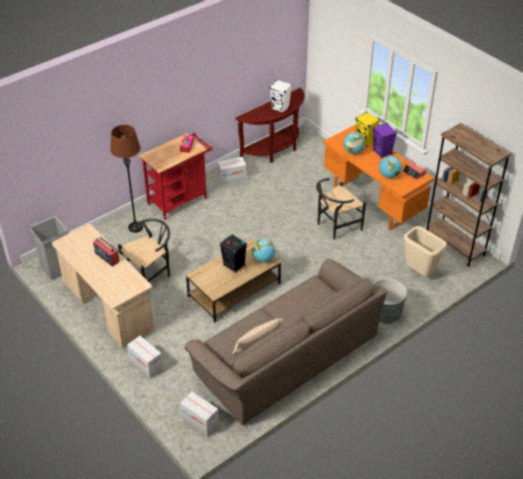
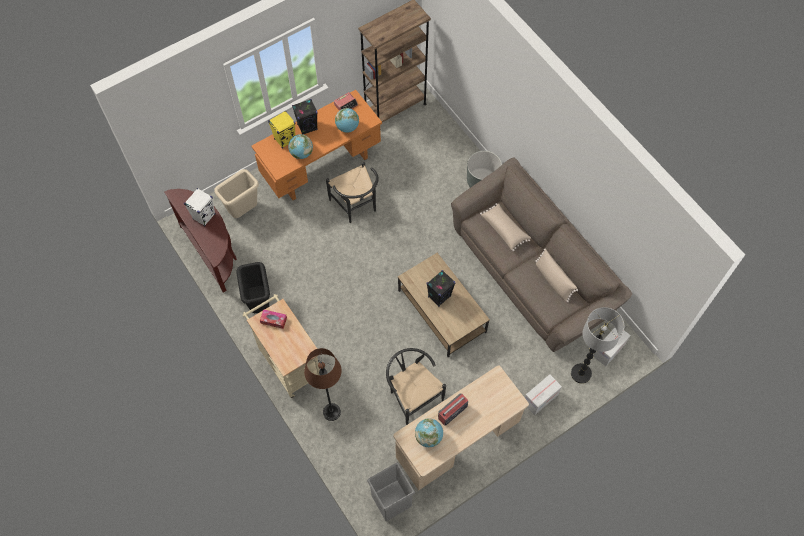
camera: 85 degrees left, 20 degrees up
(173, 397) = (581, 373): none -> floor lamp
(180, 199) = (288, 361): red cart -> beige cart
(232, 179) = (259, 302): cardboard box -> black trash can
(263, 259) = (432, 268): globe -> globe (428, 436)
(310, 303) = (504, 229): none -> beige pillow
(382, 152) = (307, 127): purple speaker -> black speaker
(419, 272) = (431, 145): beige trash can -> beige trash can (243, 211)

